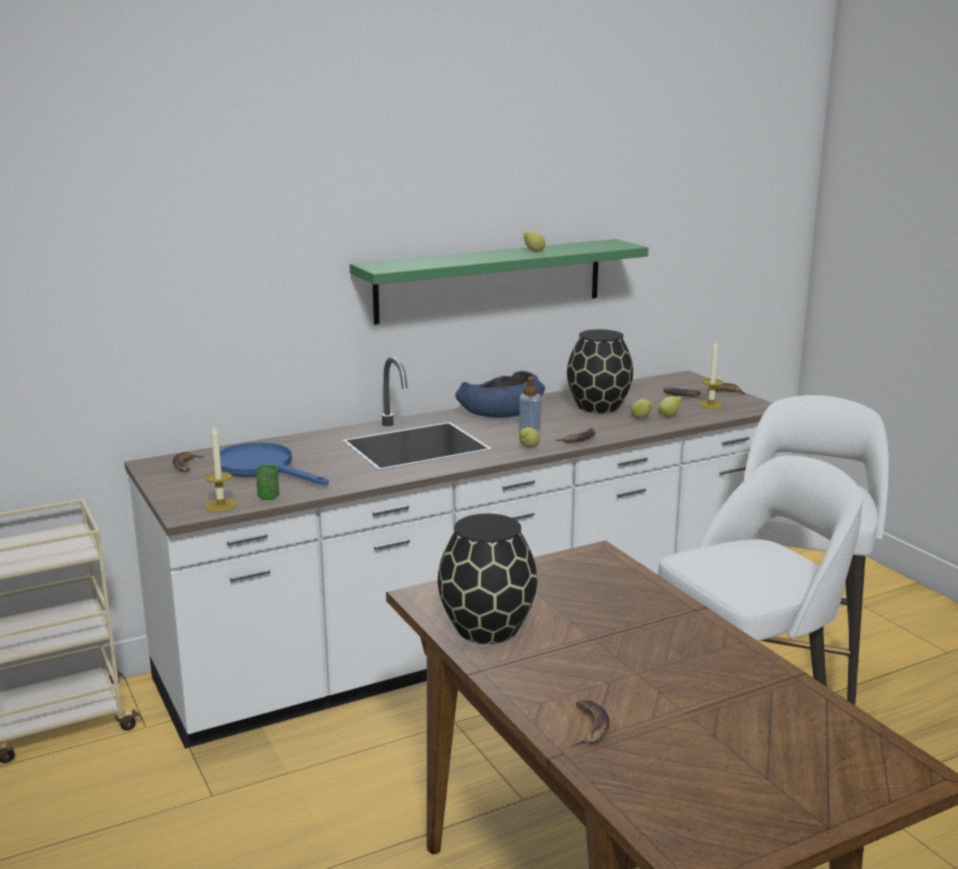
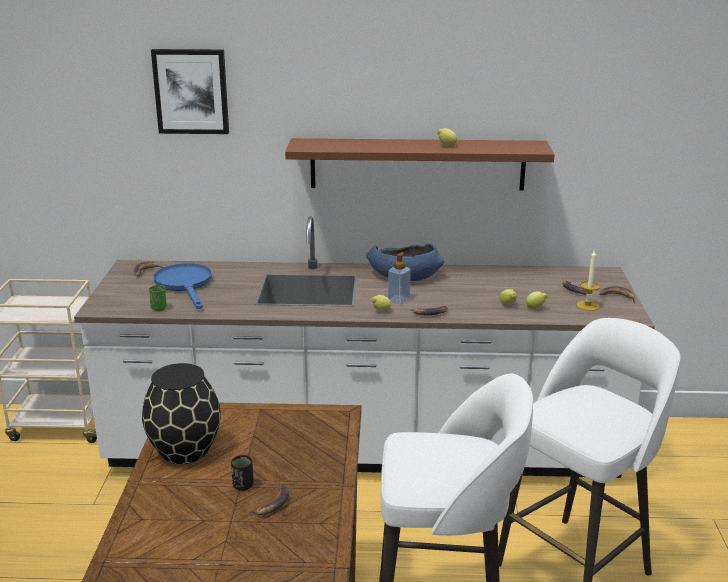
camera: 30 degrees right, 5 degrees up
(220, 505) = (124, 307): candle -> none
(224, 213) = (191, 91): none -> picture
(490, 280) = (417, 164): green shelf -> brown shelf
(588, 727) = (144, 549): banana -> banana (272, 504)
(598, 407) = (488, 287): black vase -> none
(600, 640) = (243, 486): none -> black cup

